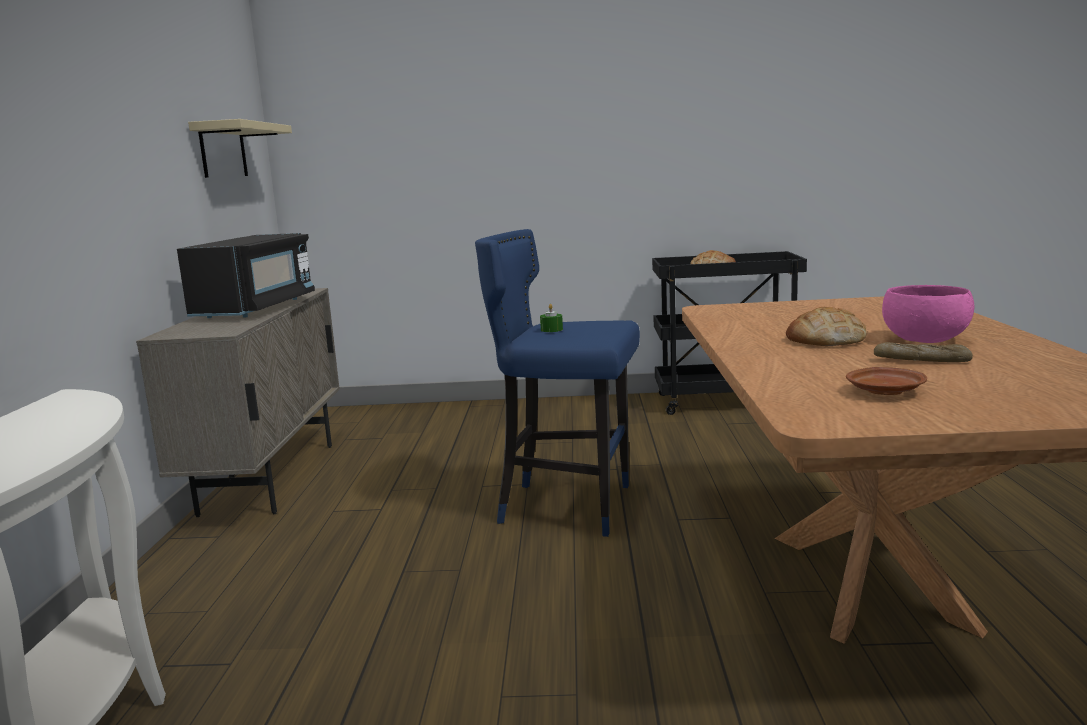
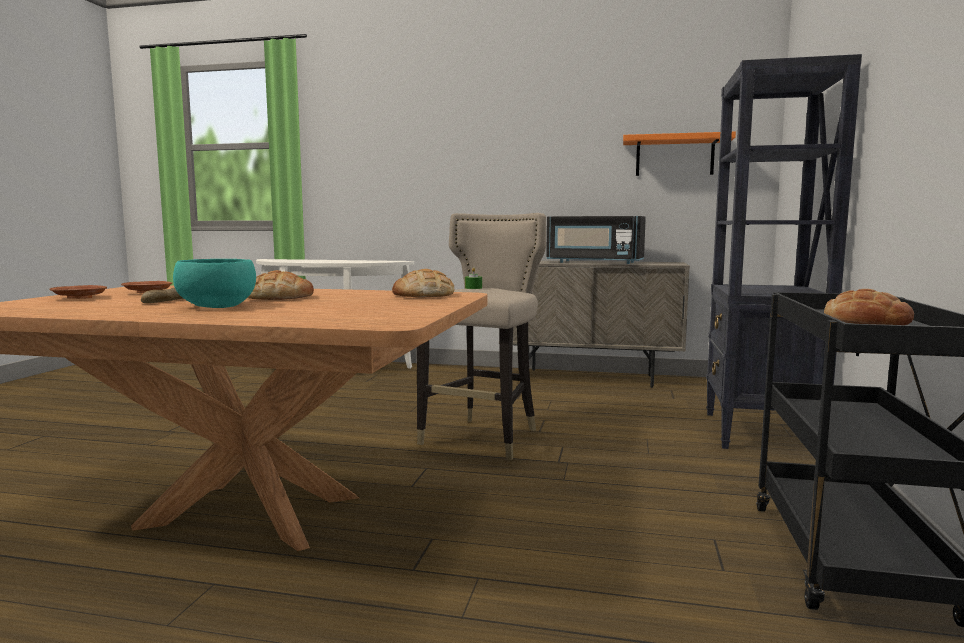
camera: 100 degrees right, 5 degrees down
(223, 151) = (674, 156): beige shelf -> orange shelf
(499, 412) = (759, 433): none -> black bookcase
(568, 506) = (482, 439): blue stool -> beige stool
(733, 313) = (423, 295): none -> bread
(925, 339) = (217, 306): pink bowl -> turquoise bowl
(999, 400) = (79, 298): none -> brown plate

